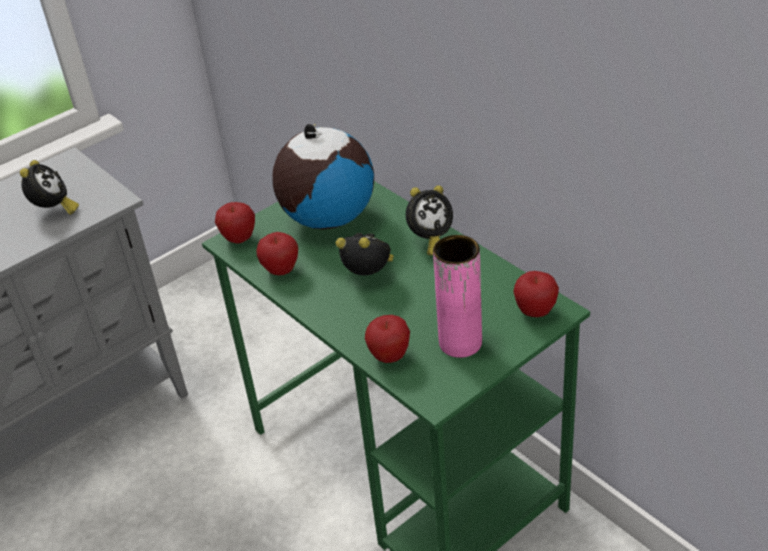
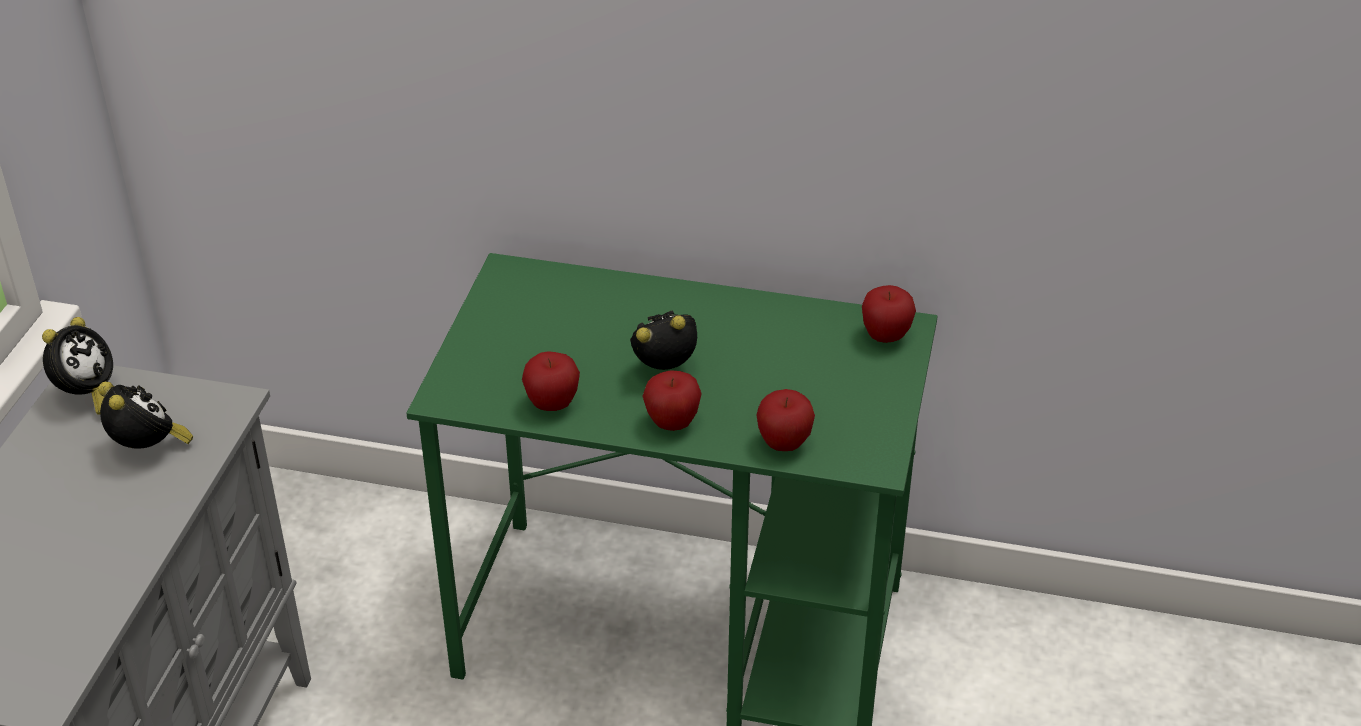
camera: 40 degrees left, 0 degrees up
(239, 239) = (453, 389): apple -> apple (672, 423)
(328, 218) = (541, 324): globe -> none
(429, 241) = (693, 305): alarm clock -> alarm clock (87, 396)
(460, 343) = (843, 399): pink vase -> none

